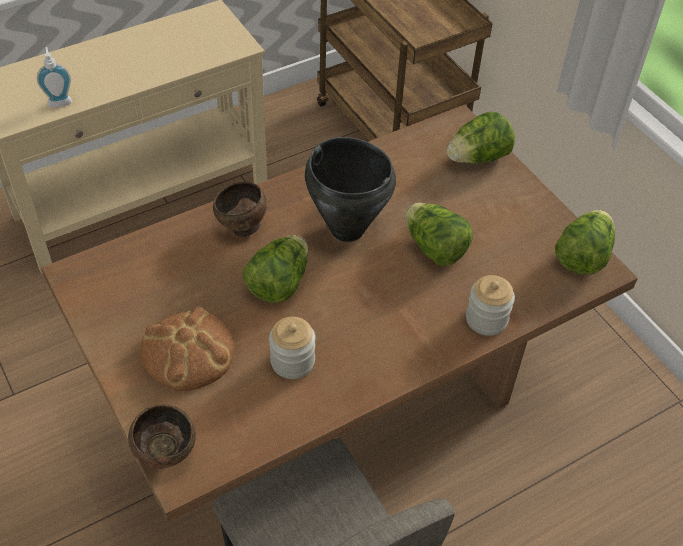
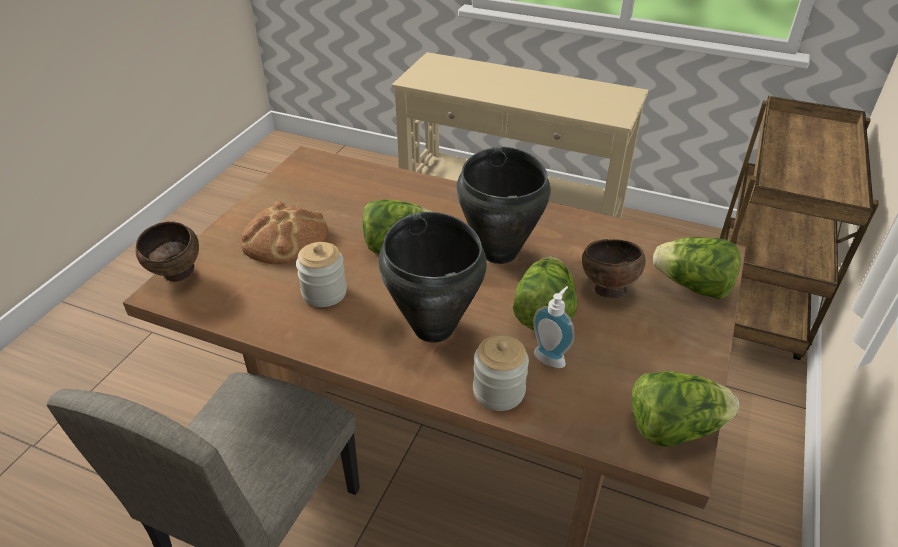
camera: 55 degrees right, 10 degrees down
(59, 101) = (455, 86): soap dispenser -> soap dispenser (551, 356)
(242, 228) = (433, 202): brown bowl -> brown bowl (607, 289)
(395, 316) = (434, 327): none -> black cooking pot

